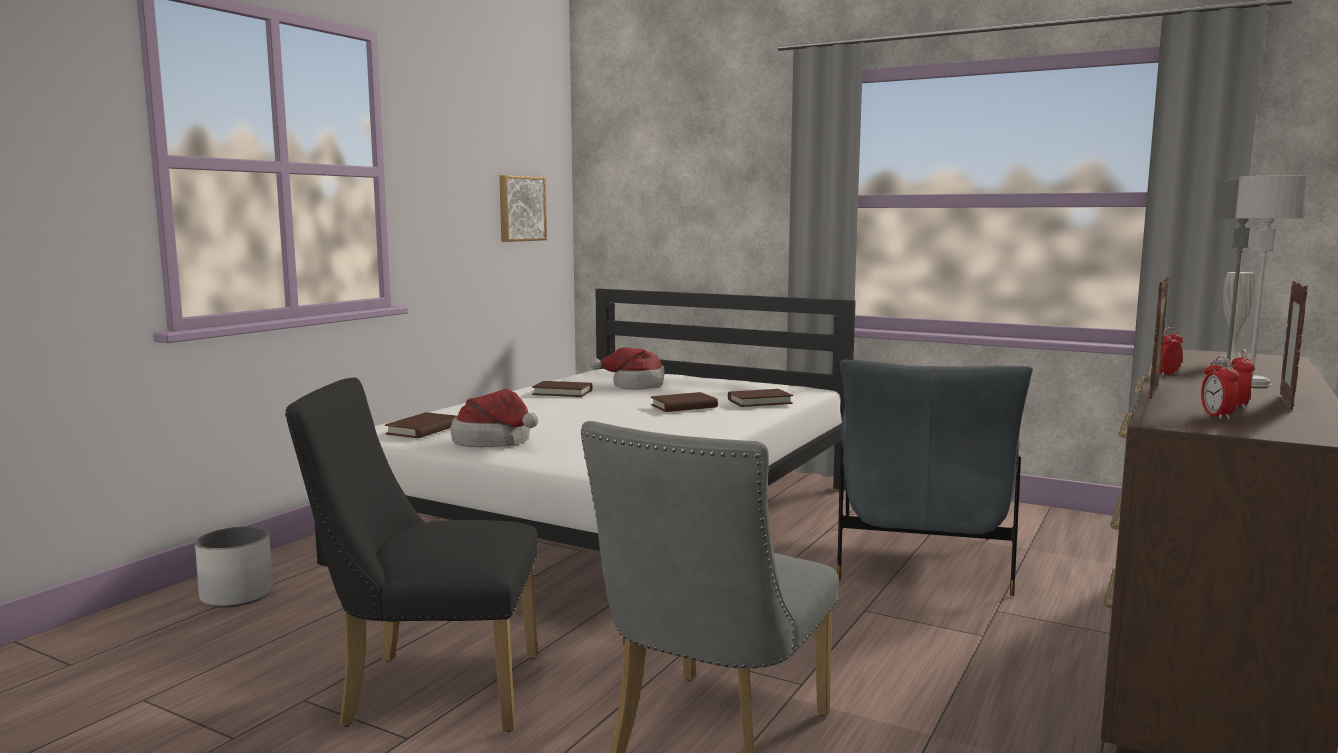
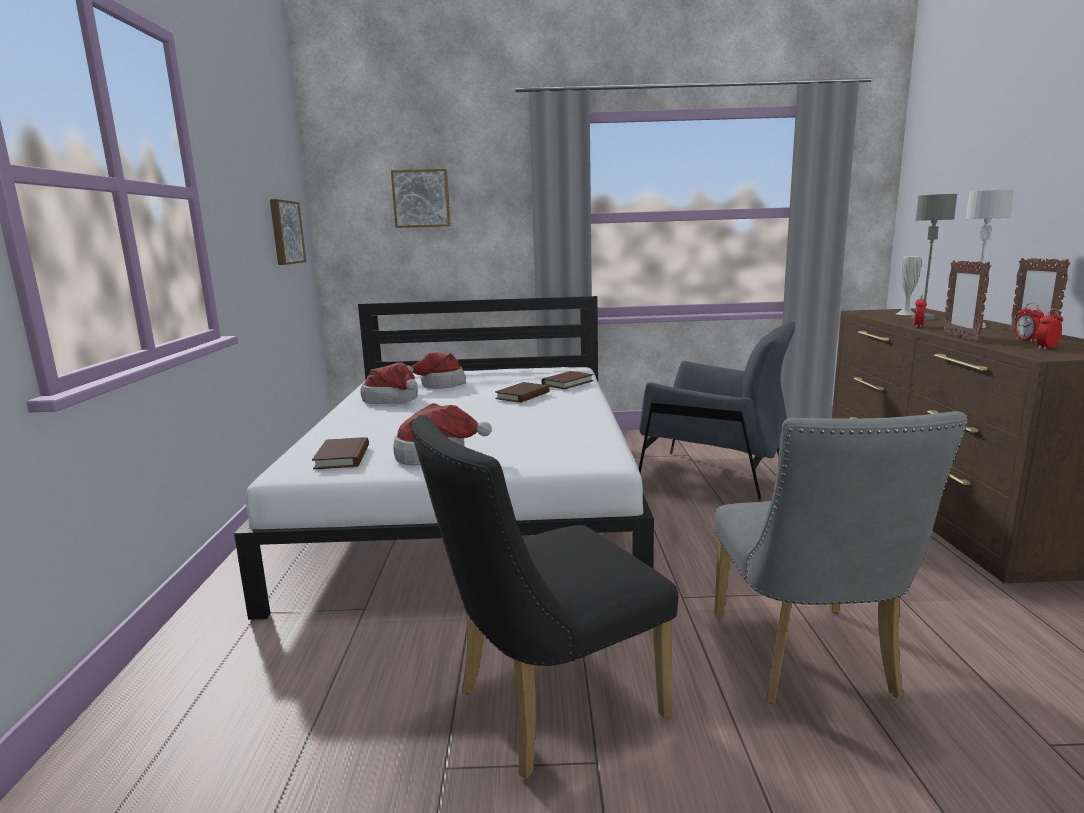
camera: 30 degrees left, 5 degrees up
(237, 595) = (201, 683): white planter -> none
(562, 392) = (393, 400): brown book -> hat
(678, 174) = (421, 198): none -> picture
(921, 558) = (713, 478): grey armchair -> grey armchair turned 45 degrees counterclockwise
(1216, 416) = (1046, 348): alarm clock -> alarm clock turned 90 degrees clockwise

